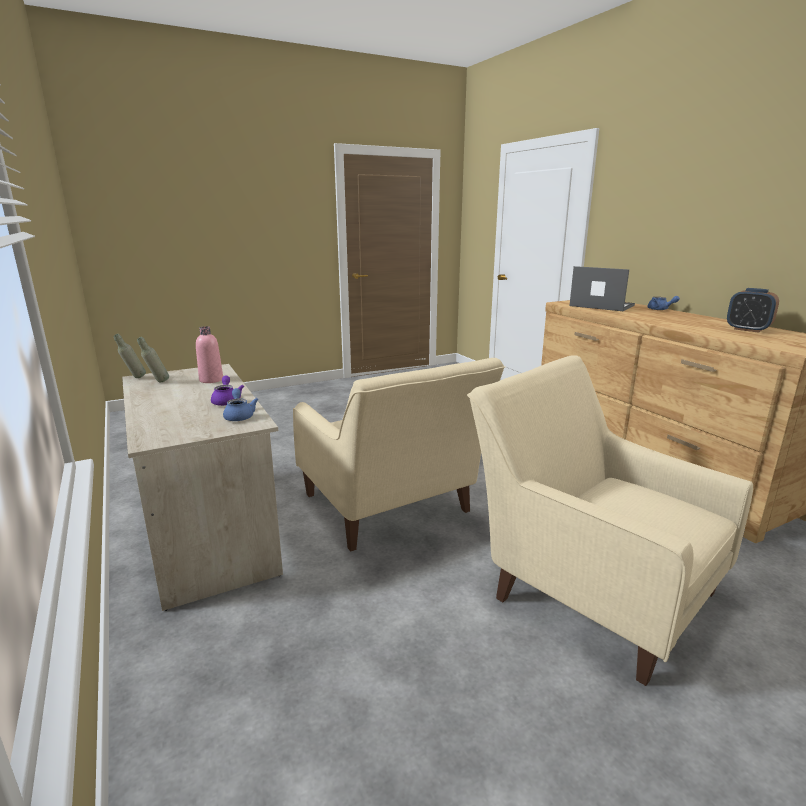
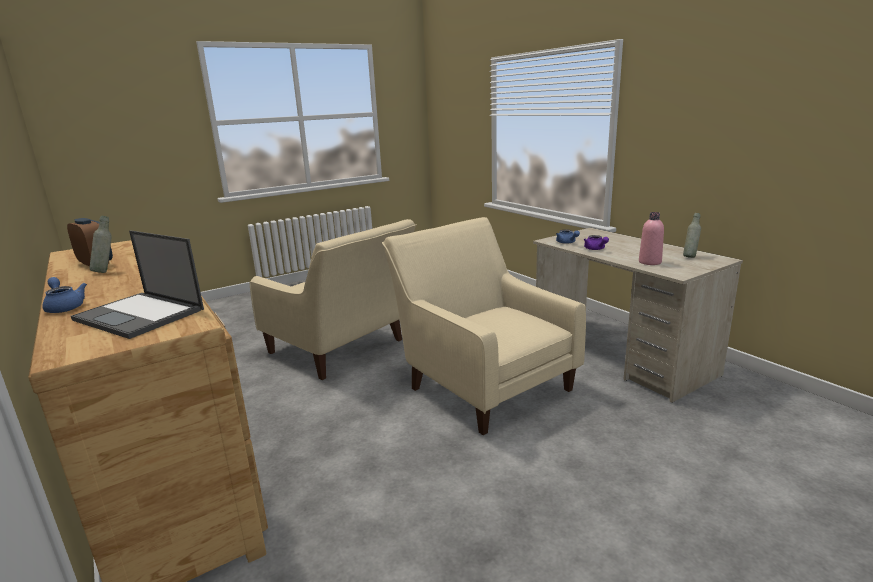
camera: 175 degrees right, 0 degrees up
(134, 378) = (723, 258): grey bottle -> grey bottle (107, 271)

